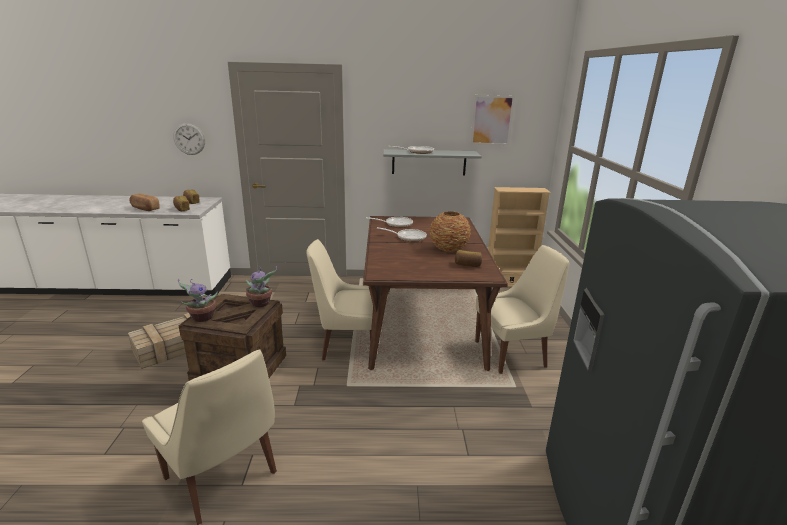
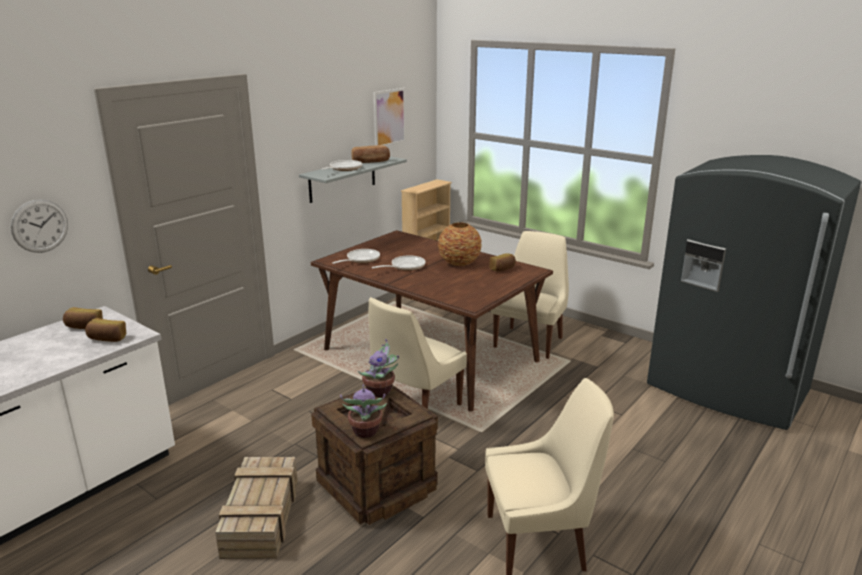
camera: 50 degrees left, 0 degrees up
(144, 208) = (46, 362): bread -> bread (371, 161)

